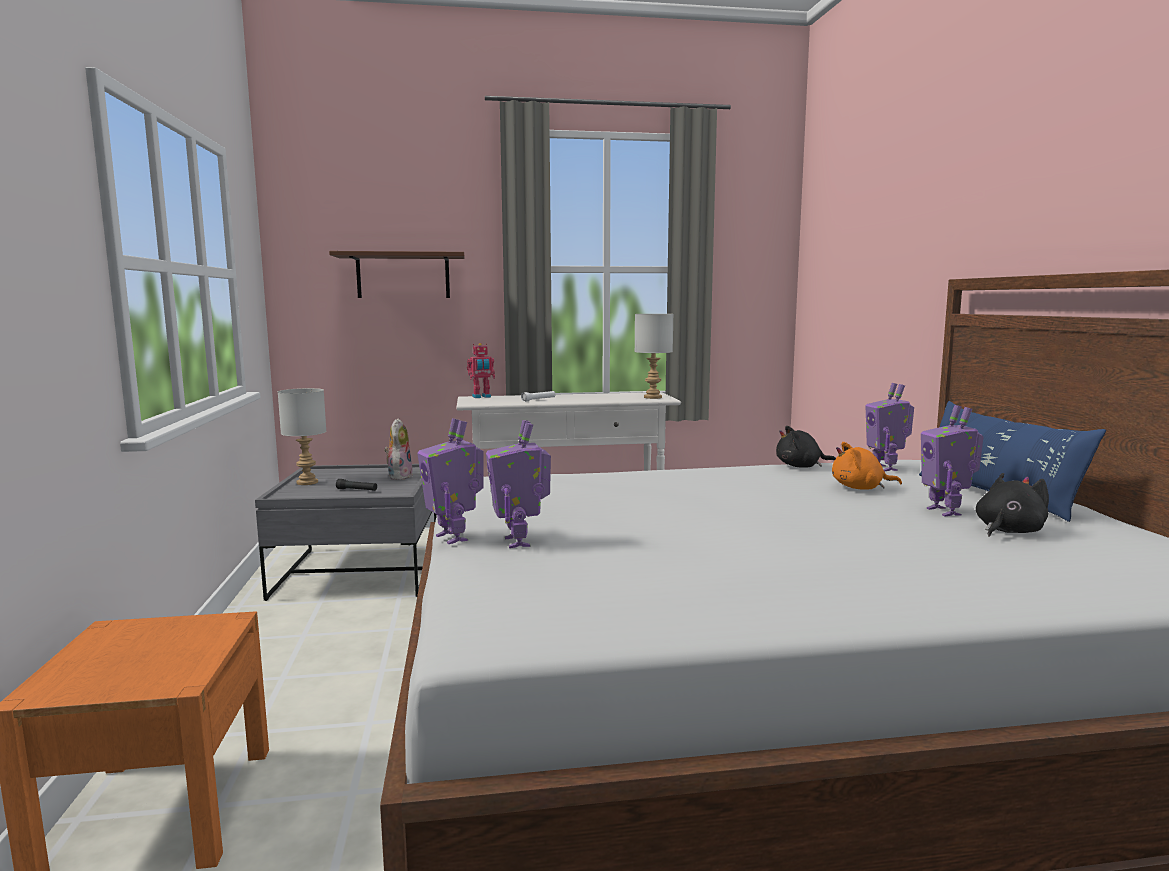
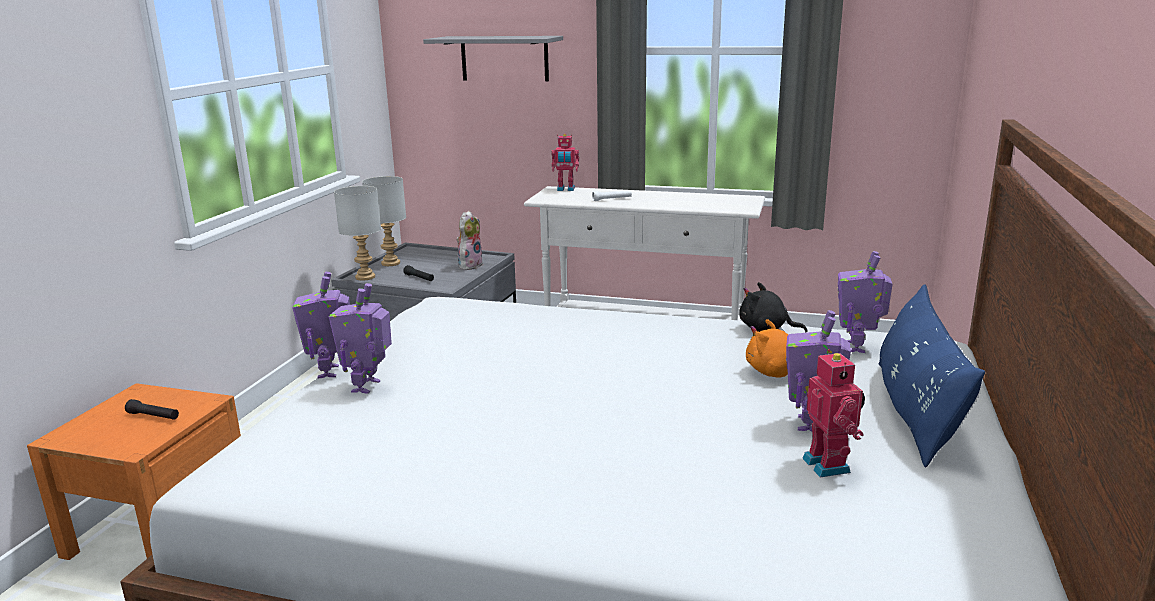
camera: 25 degrees right, 10 degrees up
(167, 647) = (153, 416): none -> black flashlight
(403, 276) = (504, 58): brown shelf -> grey shelf
(652, 397) = (735, 205): grey table lamp -> grey table lamp (364, 277)
(1007, 531) = (829, 465): black plush toy -> toy robot

